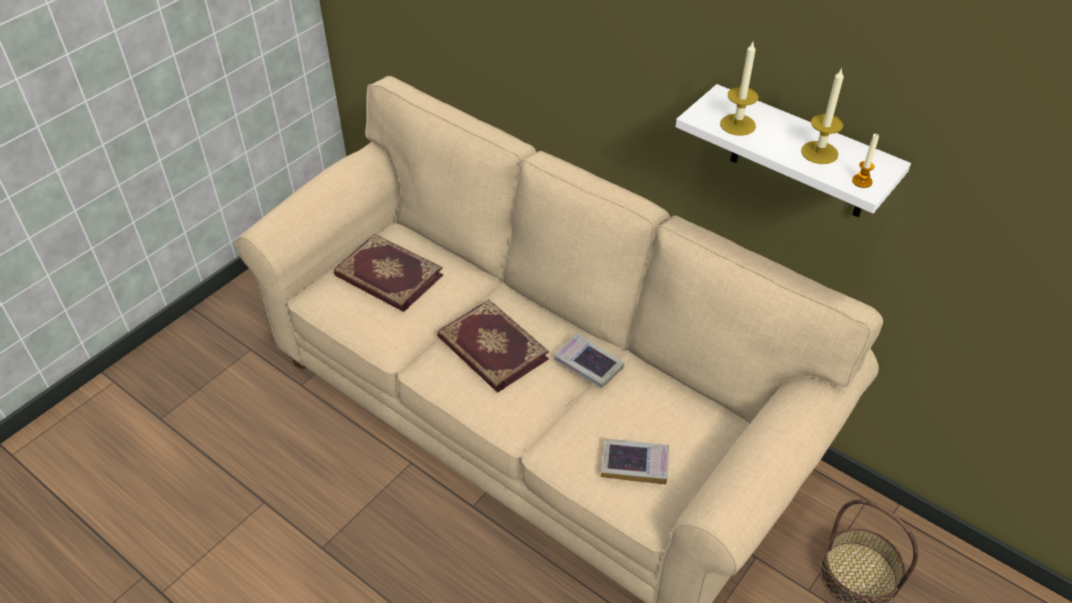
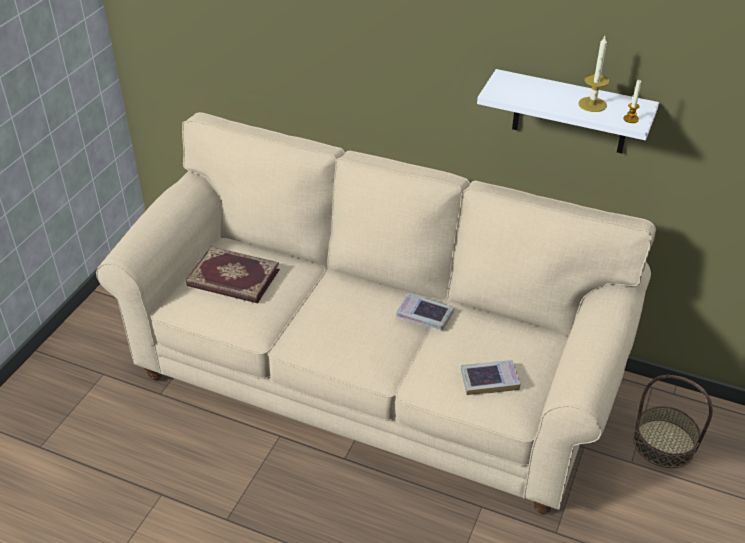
camera: 15 degrees left, 5 degrees down
(491, 349) = (341, 319): book -> none
(737, 124) = (525, 94): candle -> none

